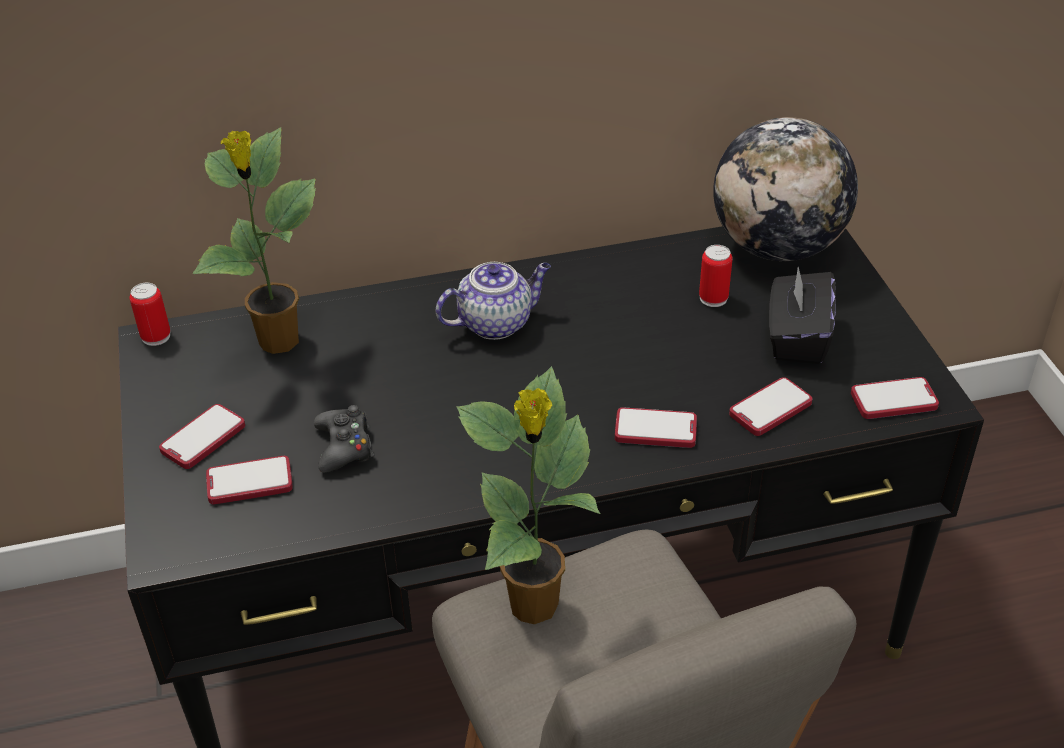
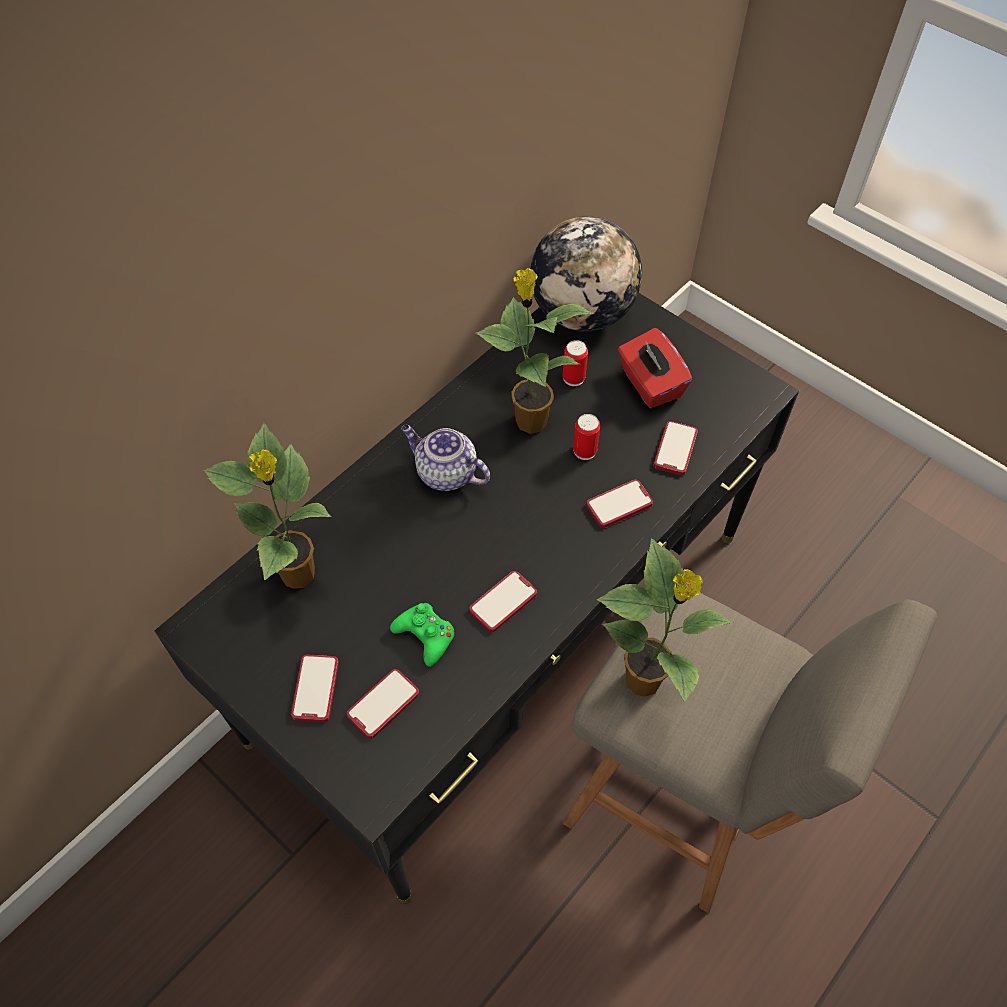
camera: 35 degrees left, 15 degrees up
(156, 336) = (195, 622): can -> can (584, 450)
(344, 446) = (425, 635): black game controller -> green game controller
(496, 322) = (445, 473): teapot -> teapot turned 90 degrees counterclockwise
(628, 314) = (529, 420): none -> potted plant
(797, 338) = (650, 384): black tissue box -> red tissue box
(893, 400) = (740, 403): phone -> phone (503, 602)

